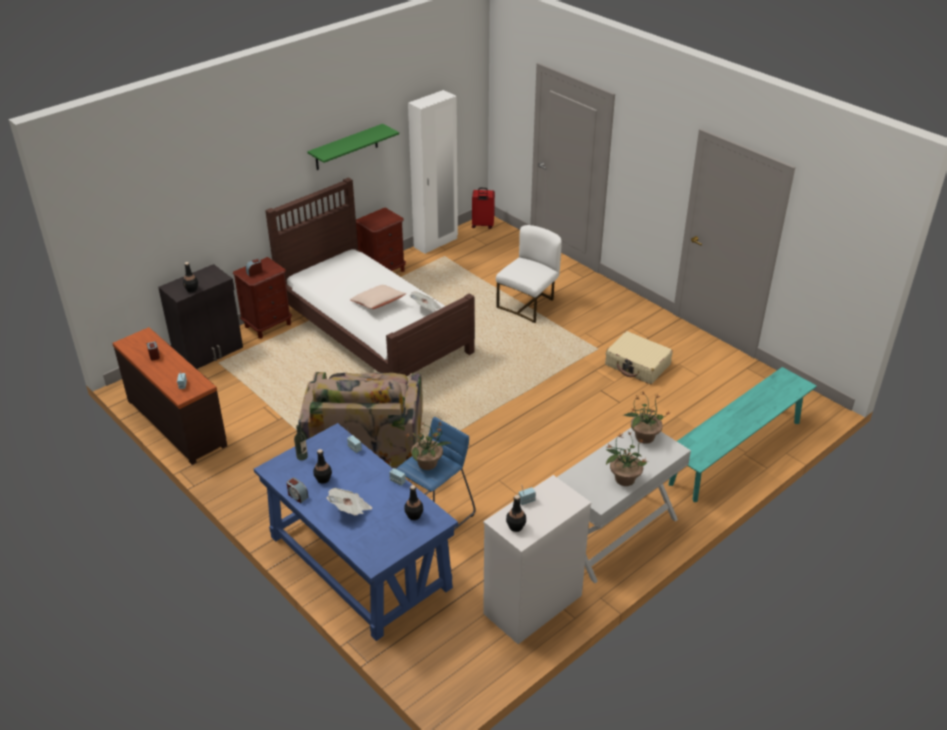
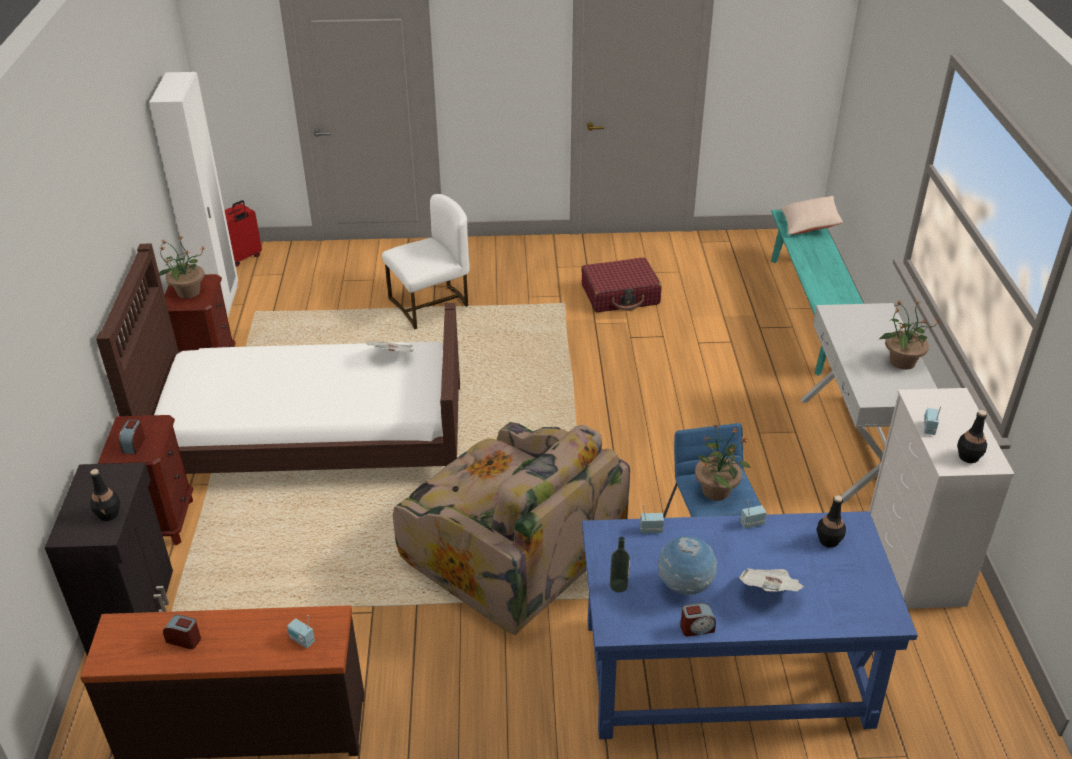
camera: 50 degrees left, 0 degrees up
(323, 479) = (685, 587): black bottle -> globe
(346, 147) = (125, 196): green shelf -> none
(378, 303) = (330, 386): beige pillow -> beige pillow (809, 224)
(528, 305) = (431, 305): white chair -> white chair turned 75 degrees clockwise
(637, 365) = (620, 295): beige suitcase -> red suitcase
(644, 437) = (845, 318): potted plant -> potted plant (188, 292)

